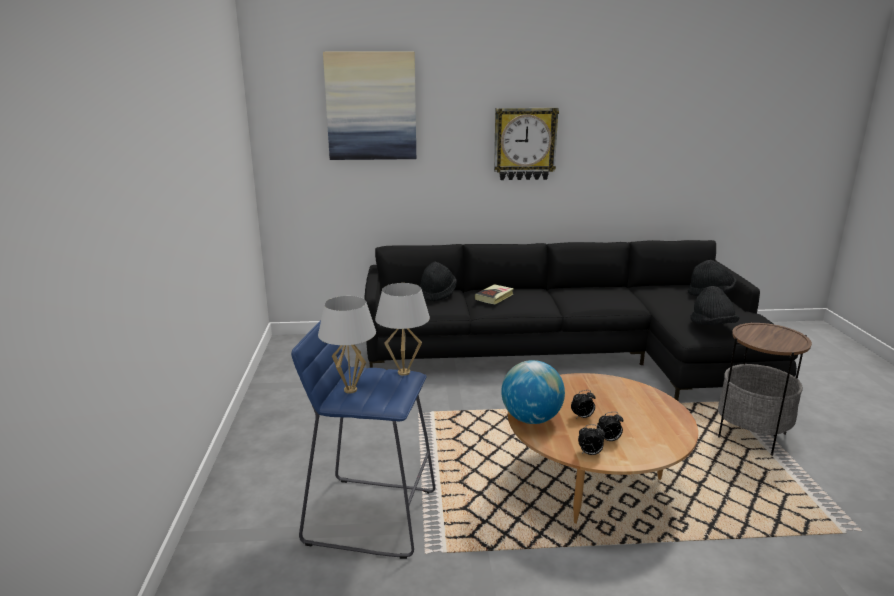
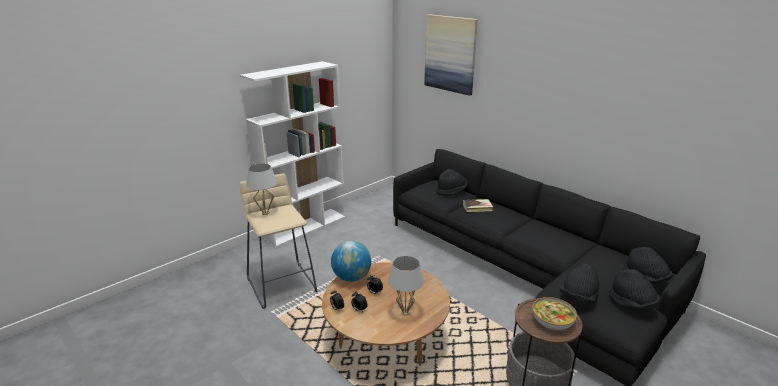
camera: 50 degrees right, 5 degrees up
(253, 436) = (305, 227): none -> white bookcase
(370, 515) = (282, 284): blue stool -> beige stool
(404, 372) = (296, 217): white table lamp -> white table lamp (405, 312)
(524, 144) = (544, 100): wall clock -> none
(741, 313) = (631, 304): none -> black hat
(777, 336) = (552, 321): none -> bowl

